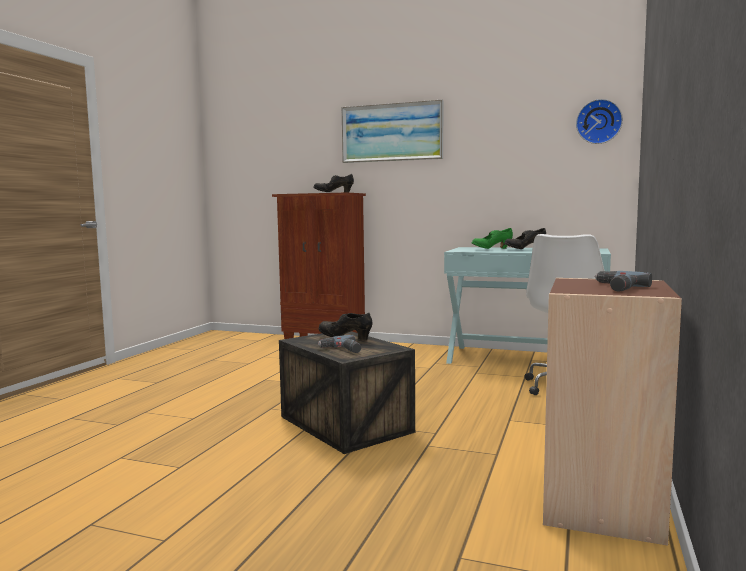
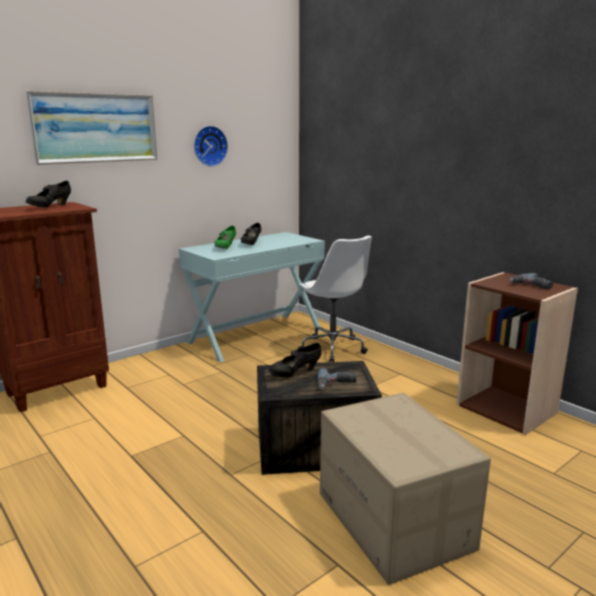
camera: 60 degrees left, 10 degrees up
(258, 477) = (395, 520): none -> cardboard box
(599, 122) = (275, 128): wall clock -> wall clock (209, 146)

